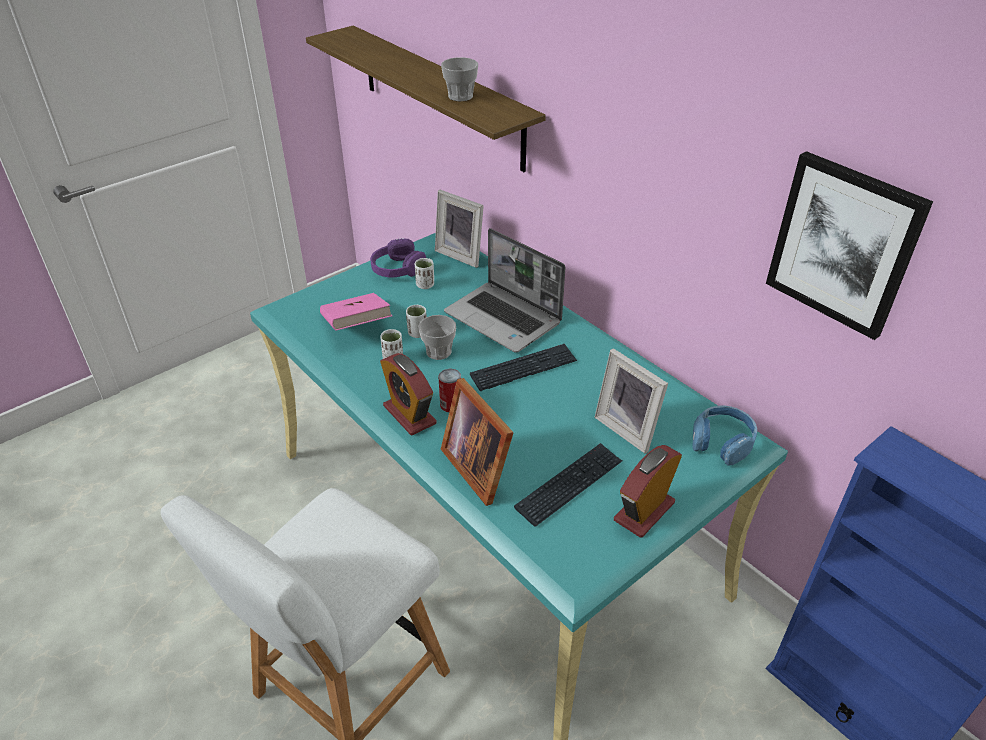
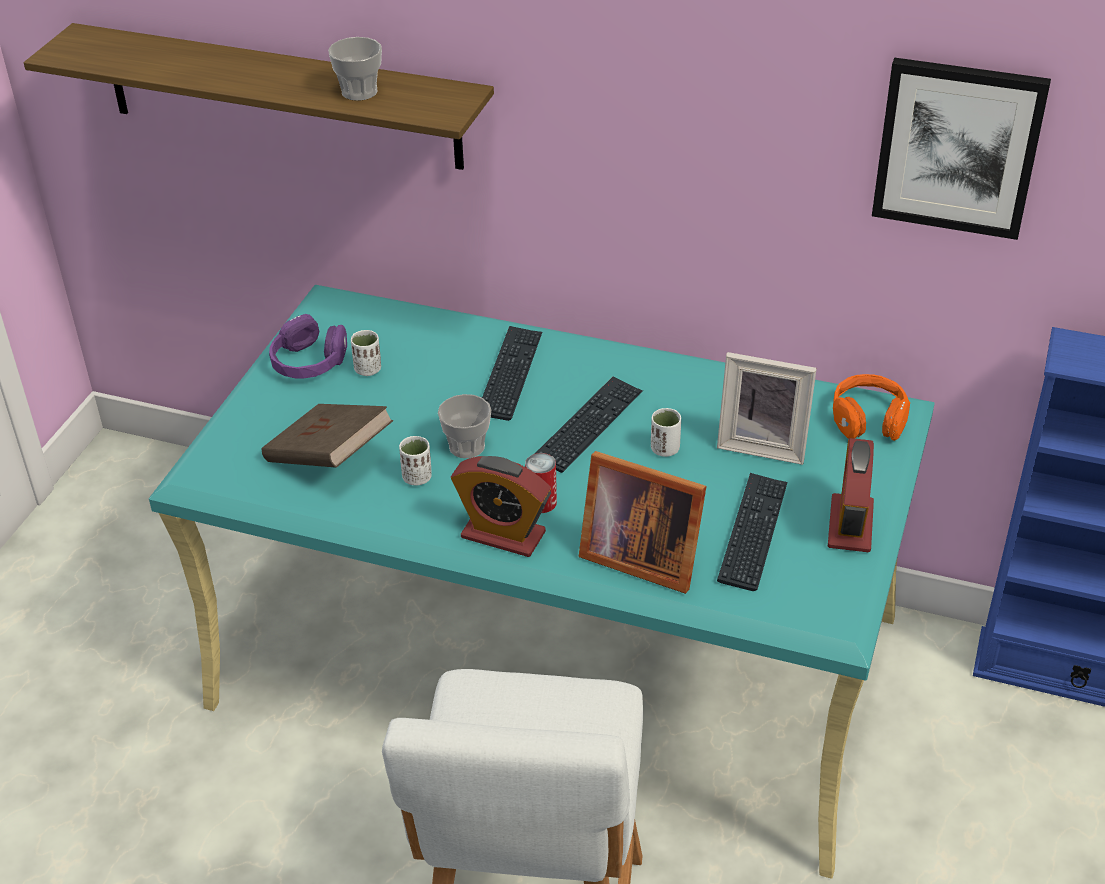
camera: 30 degrees left, 0 degrees up
(356, 327) = (329, 458): pink book -> brown book
(417, 333) = (418, 434): white cup -> white cup (665, 449)
(462, 254) = (378, 311): picture frame -> none
(504, 318) = (510, 374): laptop -> keyboard
(722, 442) = (868, 419): blue headphones -> orange headphones

